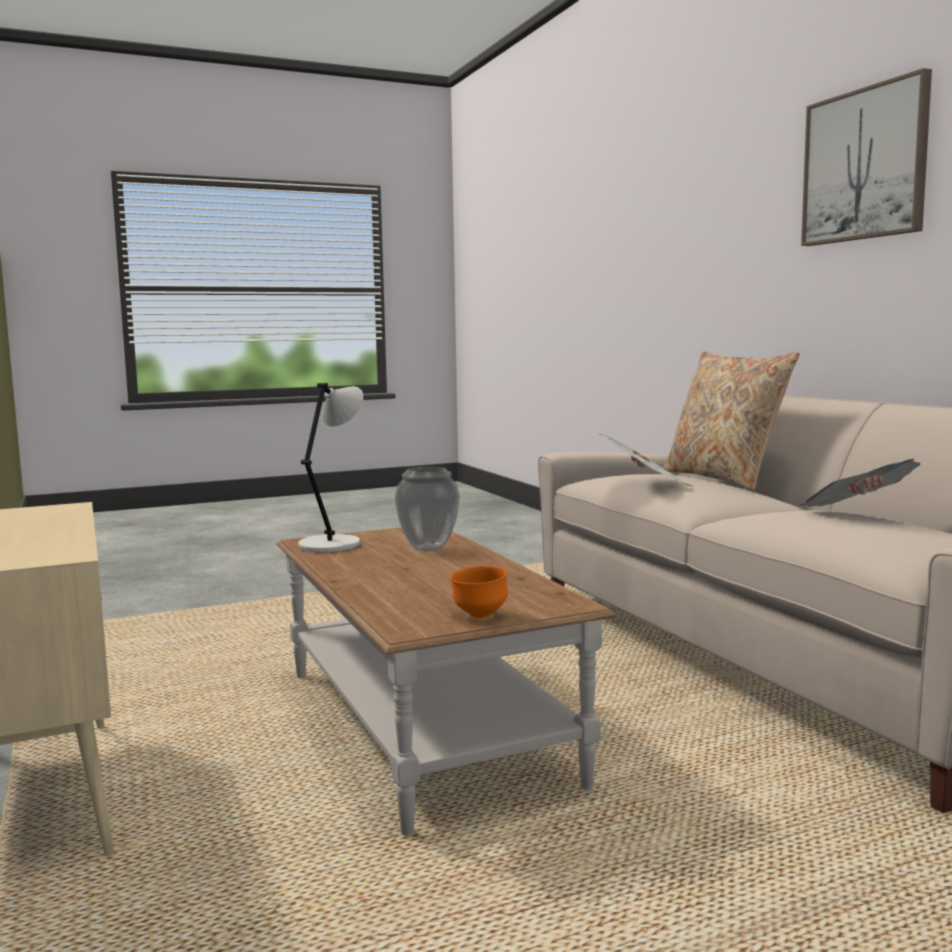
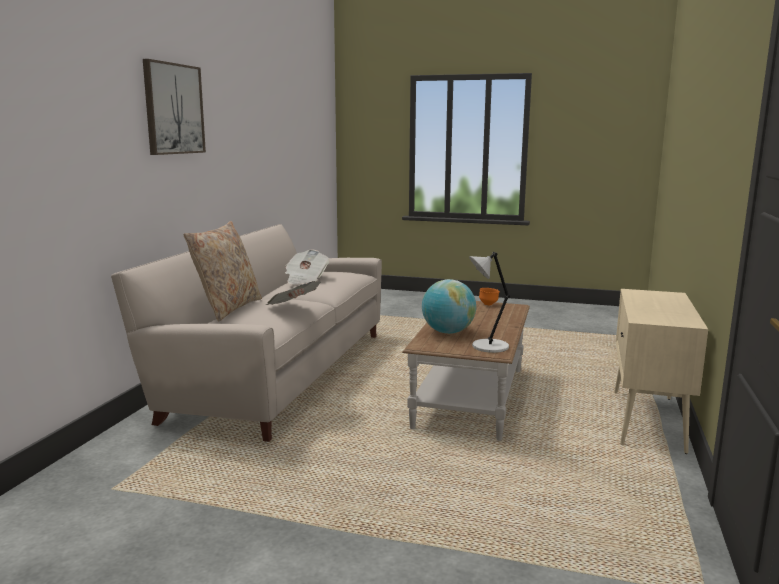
camera: 140 degrees left, 5 degrees up
(429, 548) = (448, 332): vase -> globe

